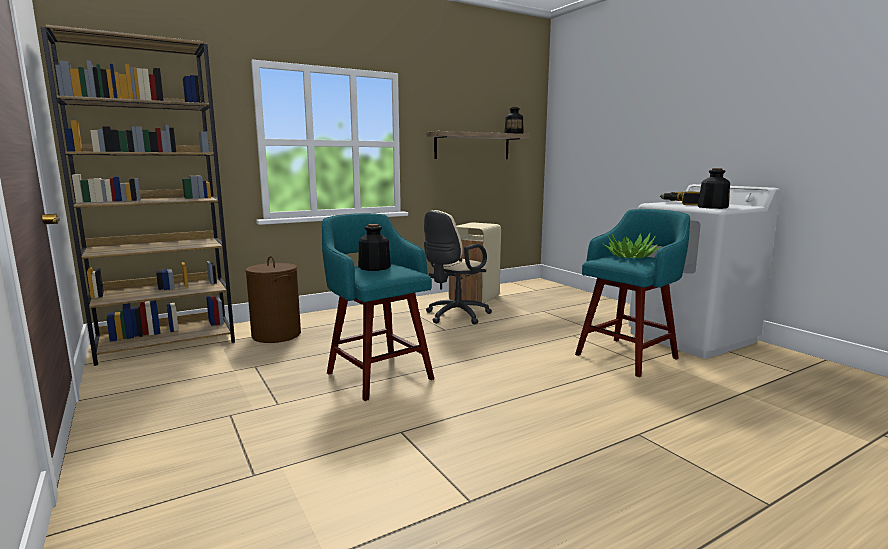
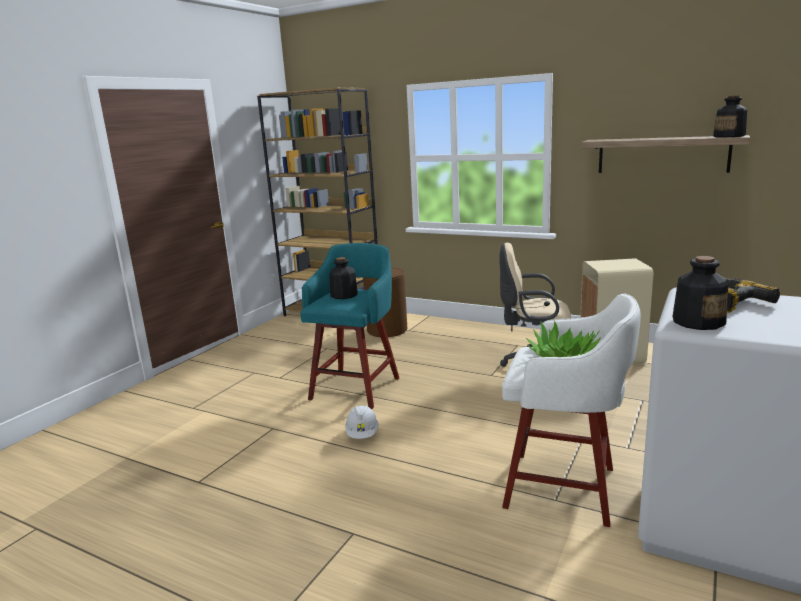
camera: 60 degrees right, 5 degrees up
(477, 393) = (362, 434): none -> white hard hat
(628, 356) = (564, 488): turquoise stool -> white stool

